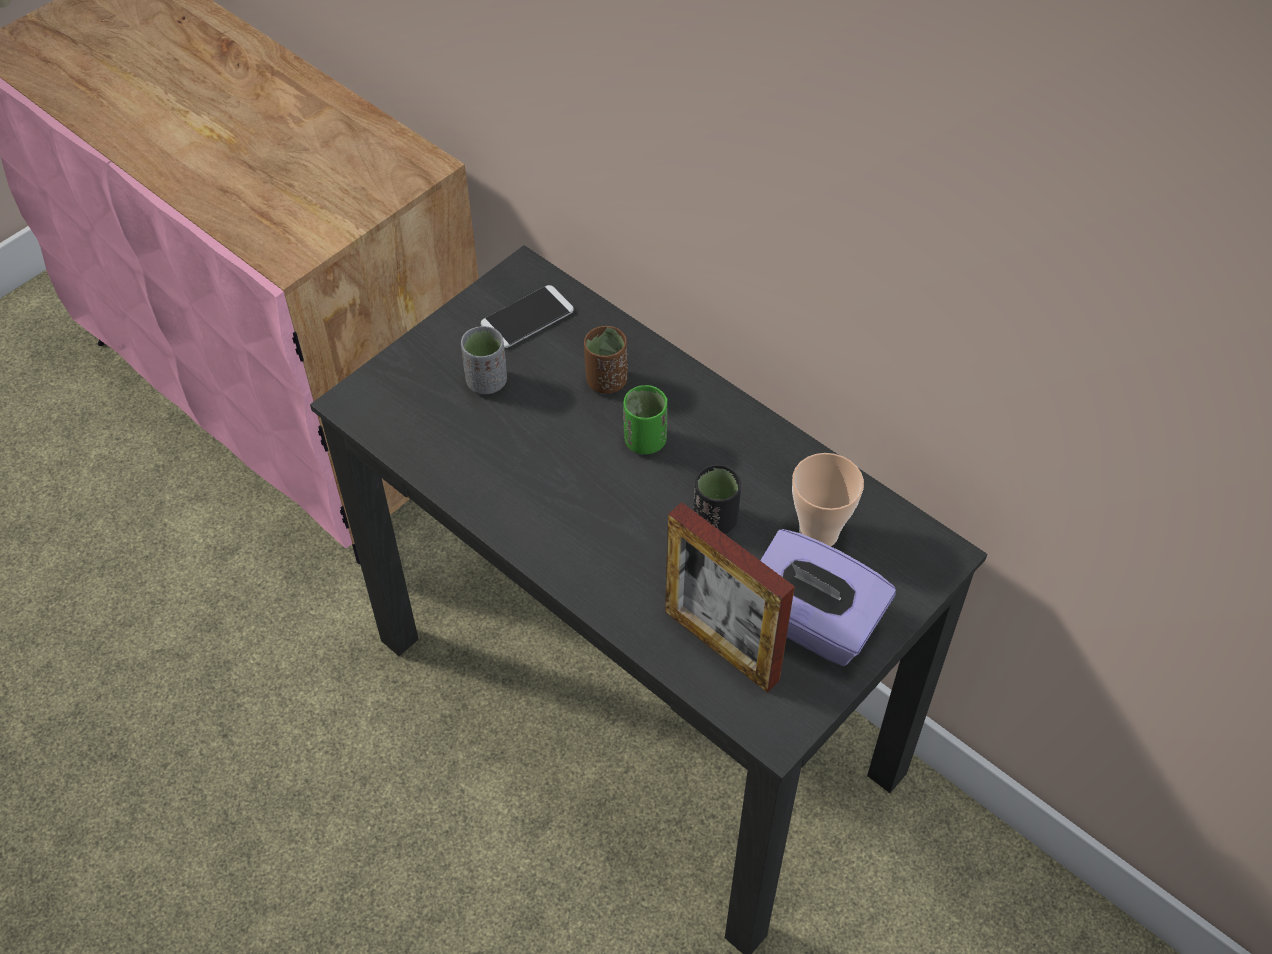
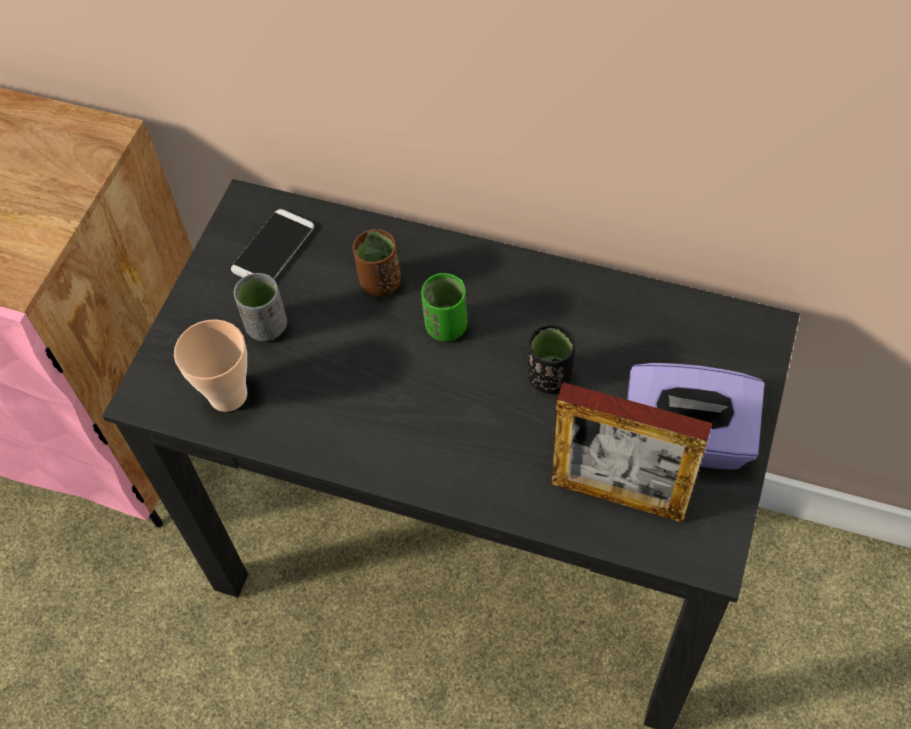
camera: 20 degrees left, 5 degrees up
(818, 533) = (647, 352): cup -> cup (228, 395)

